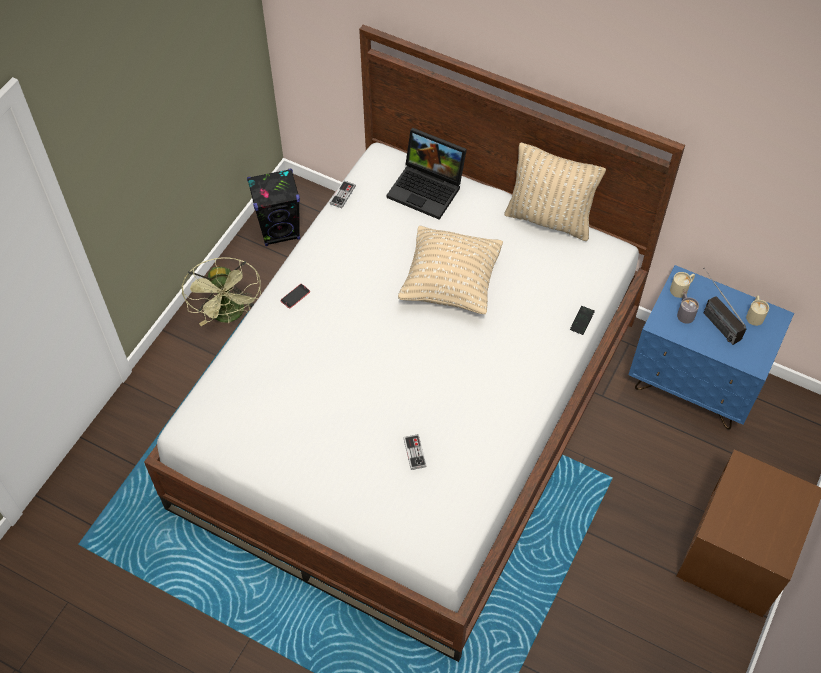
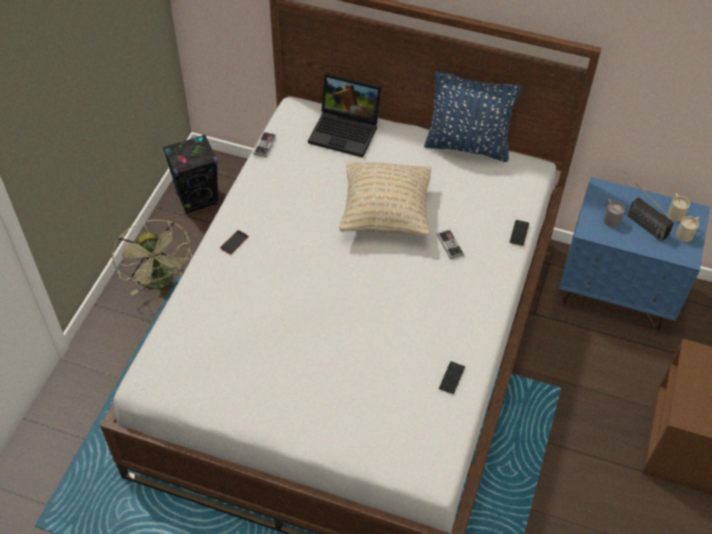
camera: 10 degrees left, 5 degrees down
(414, 452) = (382, 376): game controller -> game controller (450, 245)
(482, 463) = (451, 378): none -> phone
(549, 219) = (467, 146): beige pillow -> blue pillow
(681, 289) = (602, 197): beige mug -> beige mug (686, 233)

